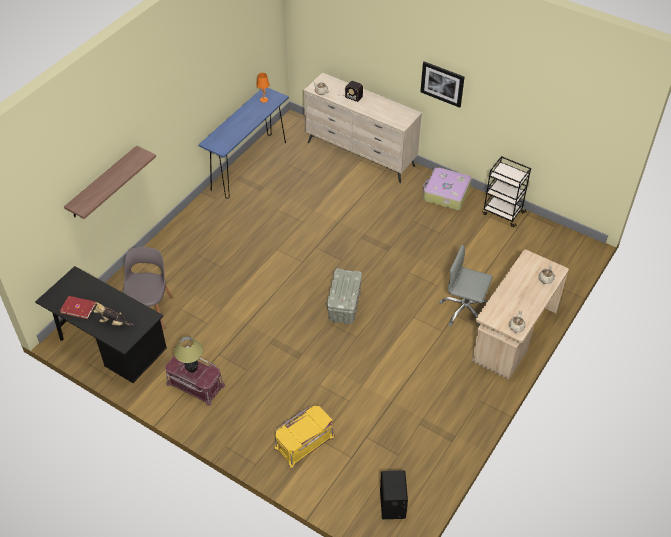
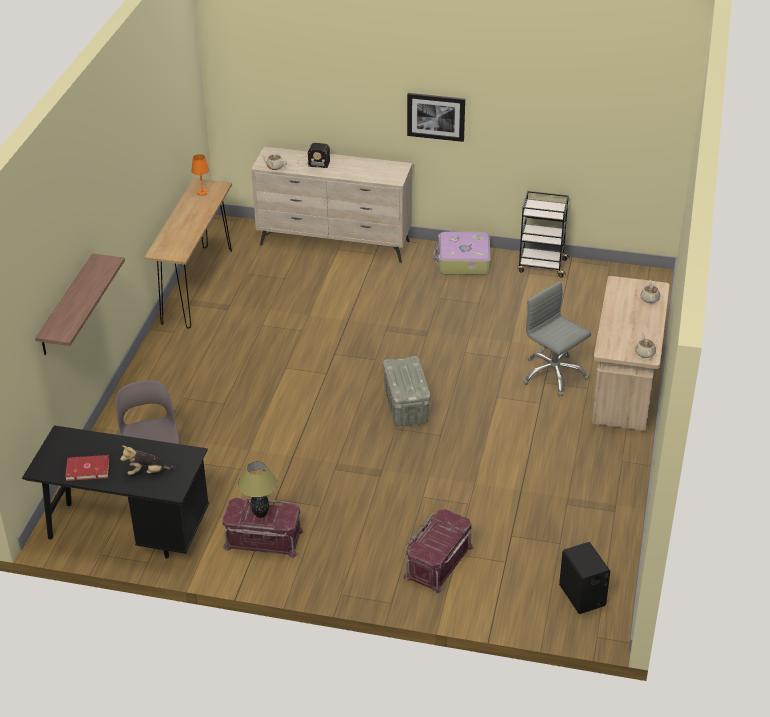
camera: 20 degrees left, 10 degrees down
(249, 166) = (197, 286): blue console table -> brown console table
(304, 441) = (437, 561): yellow storage box -> red storage box
(464, 310) = (553, 375): grey office chair -> grey office chair turned 45 degrees clockwise

